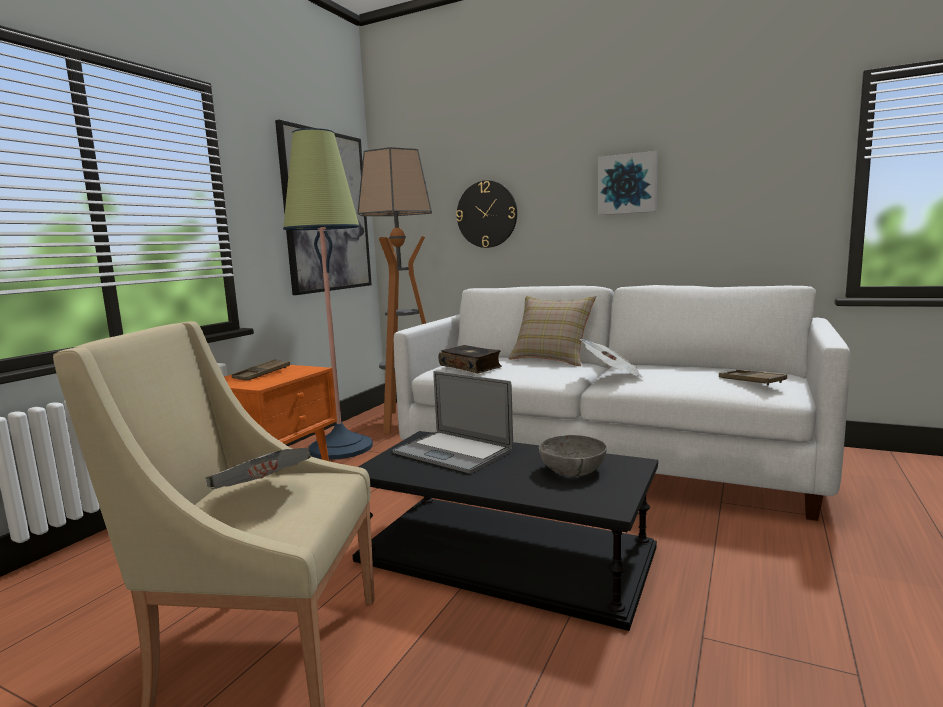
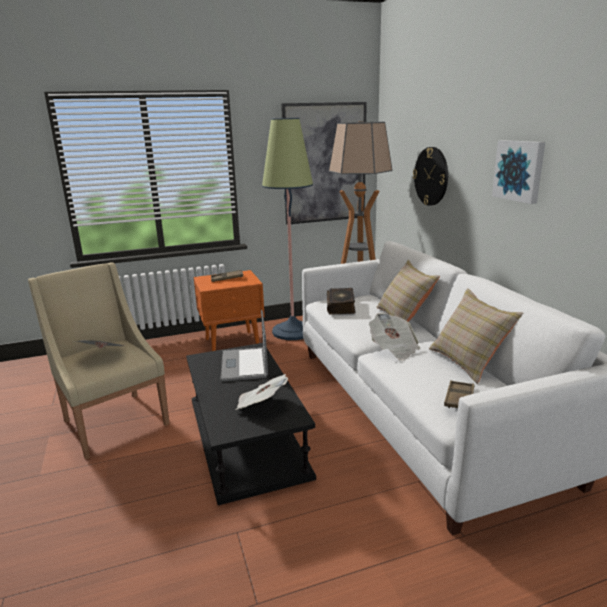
camera: 45 degrees right, 10 degrees up
(572, 470) = (261, 404): grey bowl -> newspaper
(685, 365) = (469, 362): none -> beige pillow

